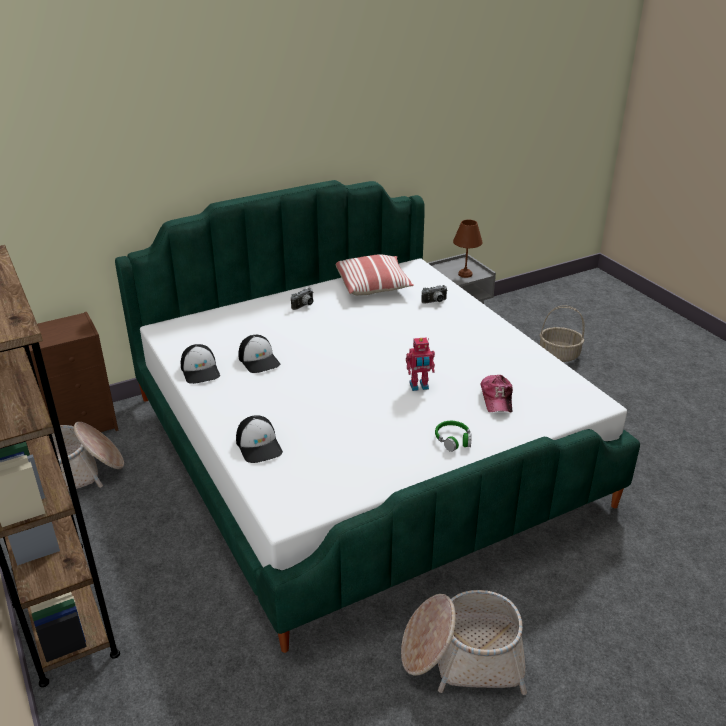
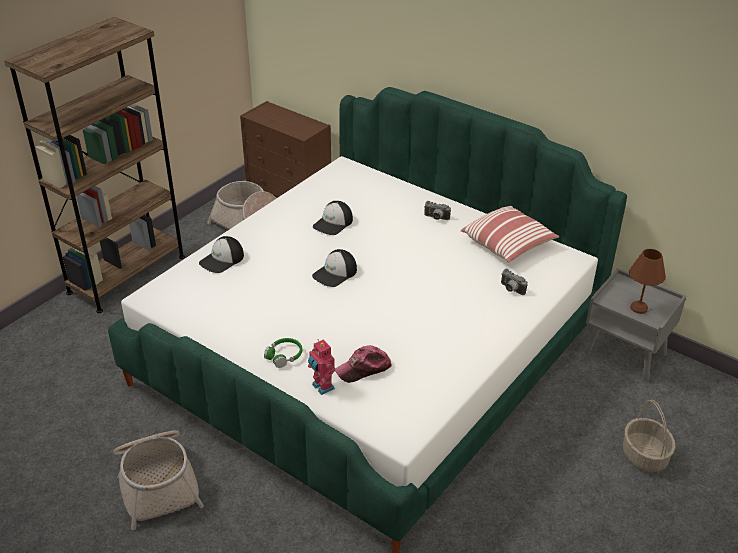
camera: 65 degrees right, 5 degrees up
(200, 370) = (300, 202): cap -> cap (335, 273)
(419, 386) = (352, 317): toy robot -> toy robot (322, 387)

